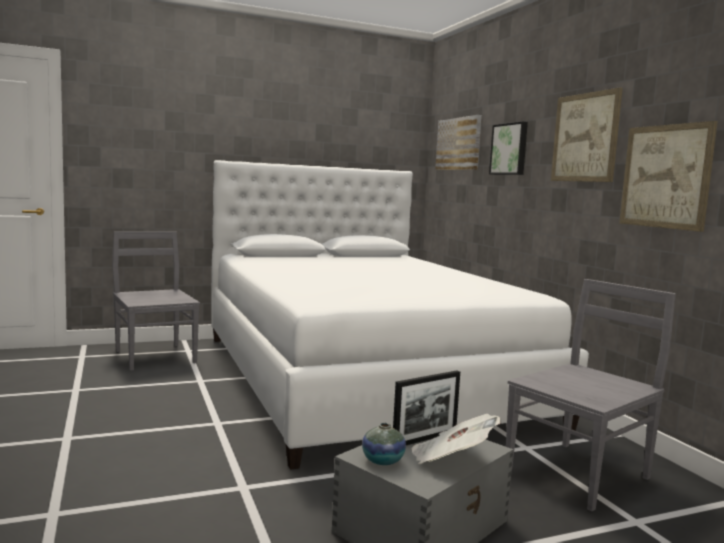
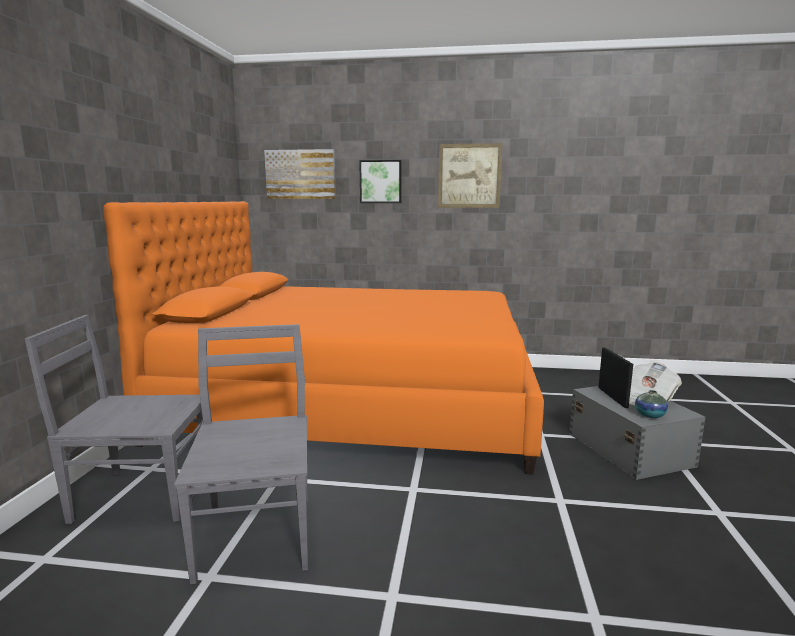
camera: 60 degrees left, 5 degrees up
(361, 377) = (354, 403): white bed -> orange bed
(579, 473) = (568, 391): grey chair -> grey chair (257, 532)
(665, 176) = (543, 203): picture -> none

